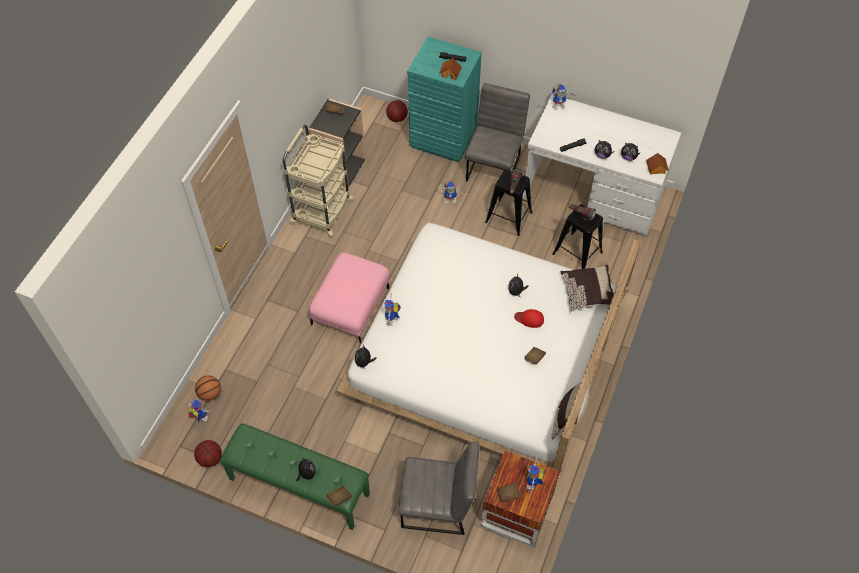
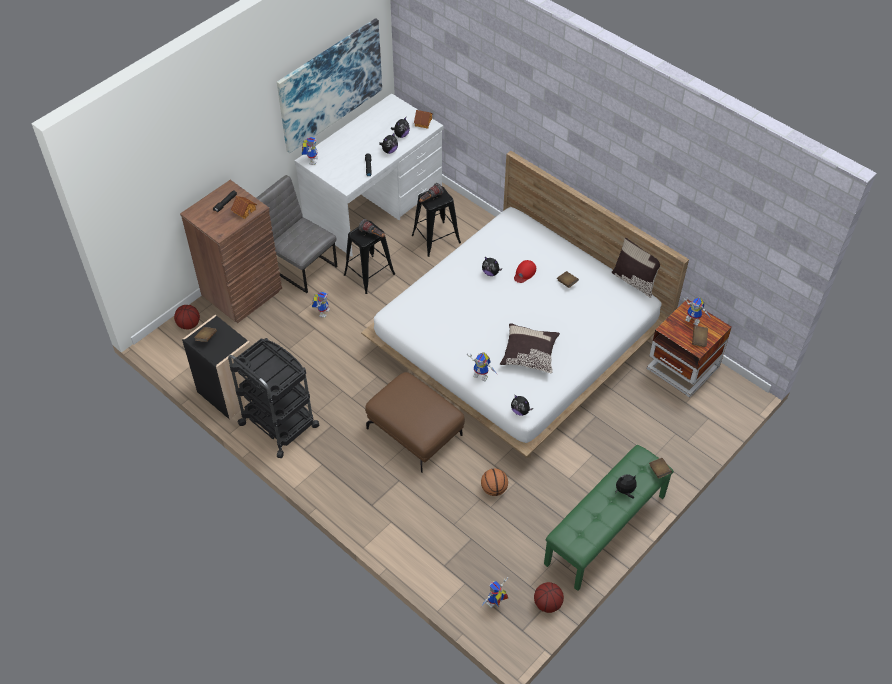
camera: 70 degrees left, 5 degrees down
(210, 393) = (468, 587): basketball -> basketball (494, 489)
(322, 212) = (279, 425): beige cart -> black cart
(351, 307) = (415, 431): pink ottoman -> brown ottoman
(438, 507) = (661, 423): grey chair -> none
(444, 139) = (242, 294): turquoise dresser -> brown dresser
(587, 293) = (513, 225): pillow -> pillow (529, 354)
(614, 66) = (330, 84): none -> picture

